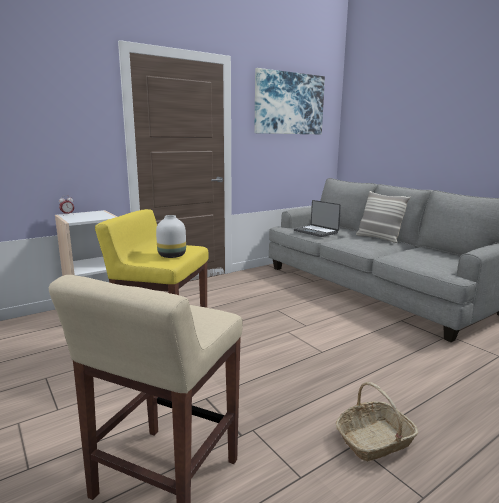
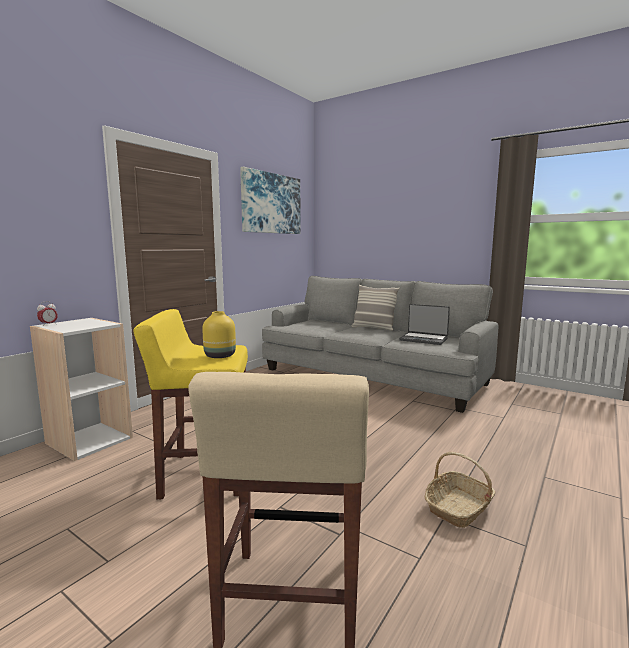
camera: 20 degrees left, 5 degrees down
(172, 256) = (220, 356): white vase -> yellow vase
(316, 231) = (313, 327): laptop -> laptop (424, 339)

